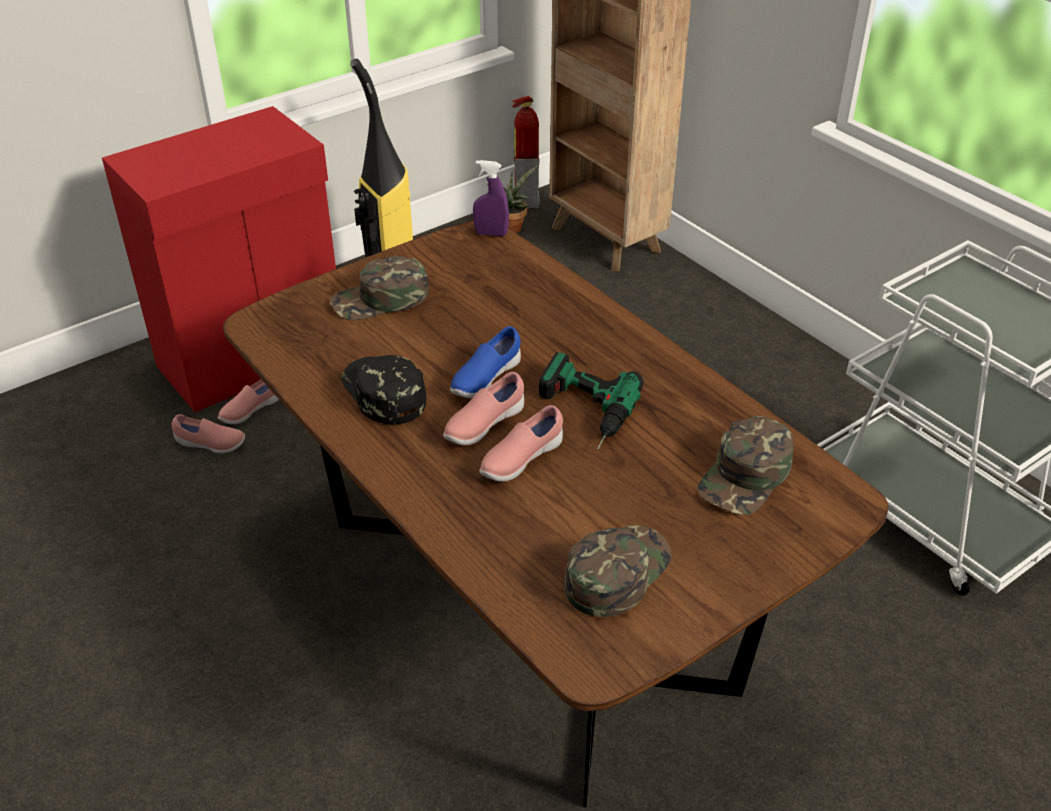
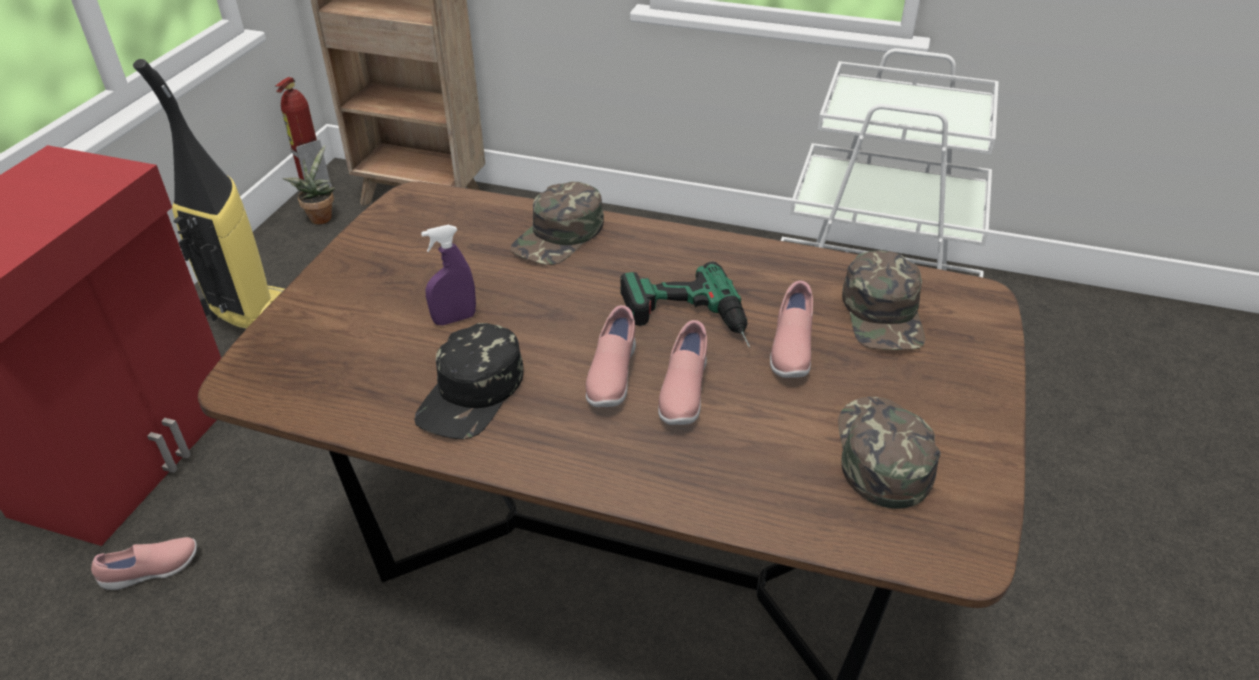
camera: 35 degrees left, 0 degrees up
(250, 410) = (173, 511): pink shoe -> pink shoe (790, 350)
(380, 299) = (370, 300): green cap -> green cap (559, 235)
(383, 393) = (472, 393): black cap -> black cap turned 90 degrees counterclockwise
(485, 379) = (564, 332): blue shoe -> none
(491, 234) = (424, 195): purple spray bottle -> purple spray bottle (454, 319)

